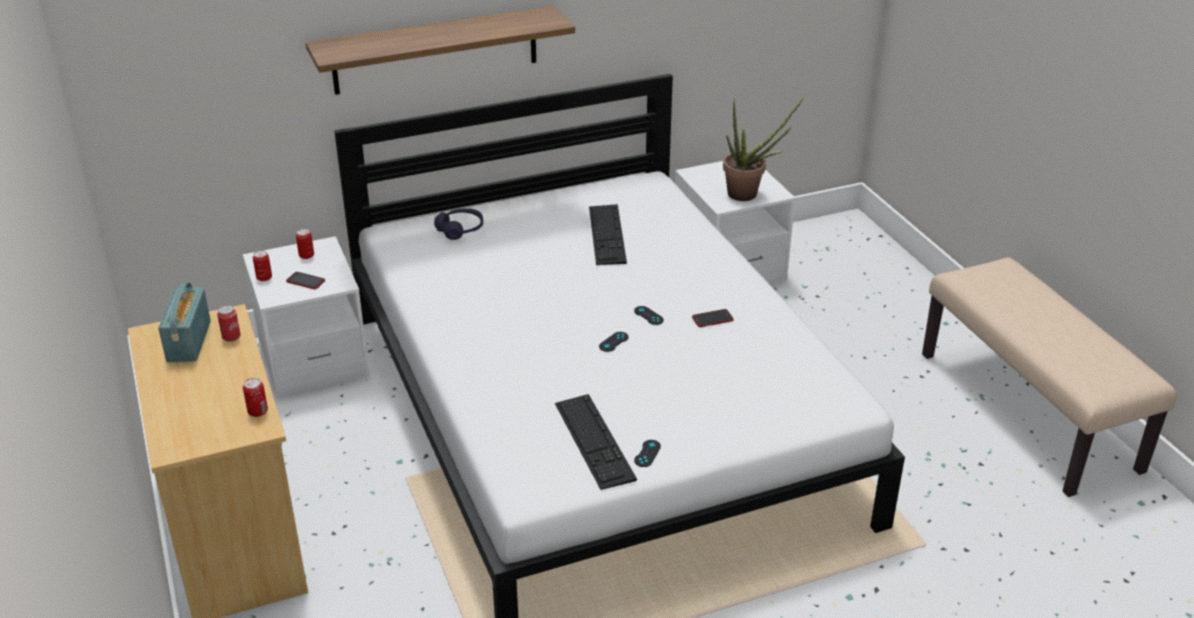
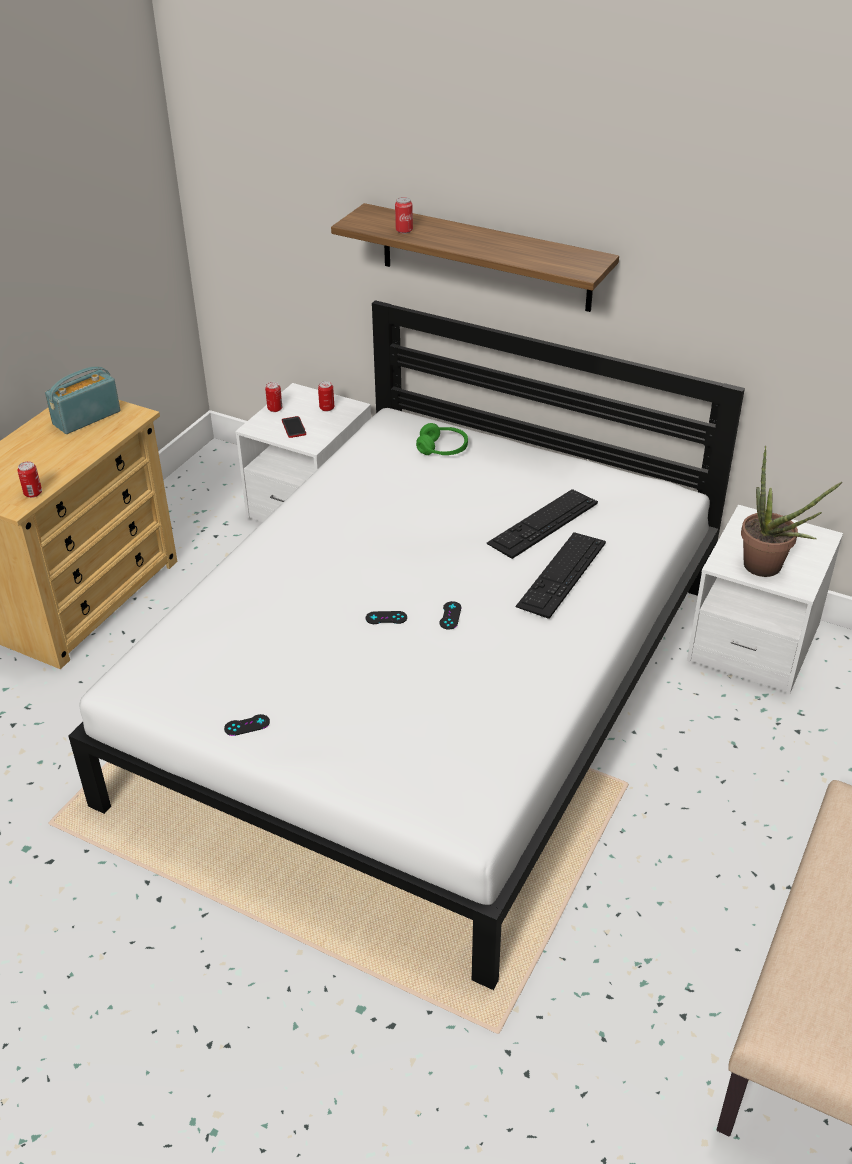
camera: 50 degrees right, 5 degrees up
(231, 337) = (111, 430): can -> can (404, 230)
(460, 230) = (442, 449): purple headphones -> green headphones
(594, 441) = (232, 684): keyboard -> keyboard (561, 574)
(712, 319) = (496, 656): phone -> none

